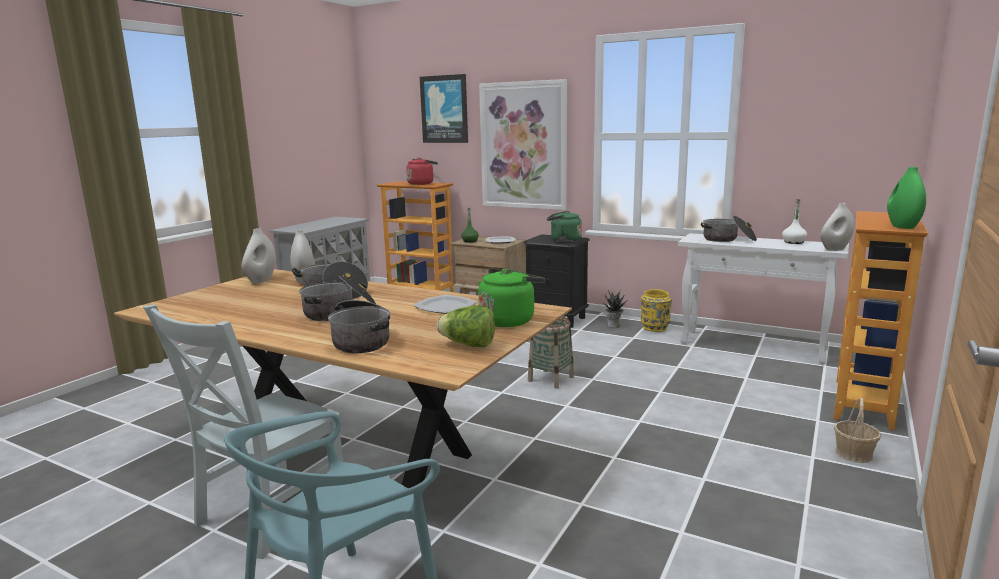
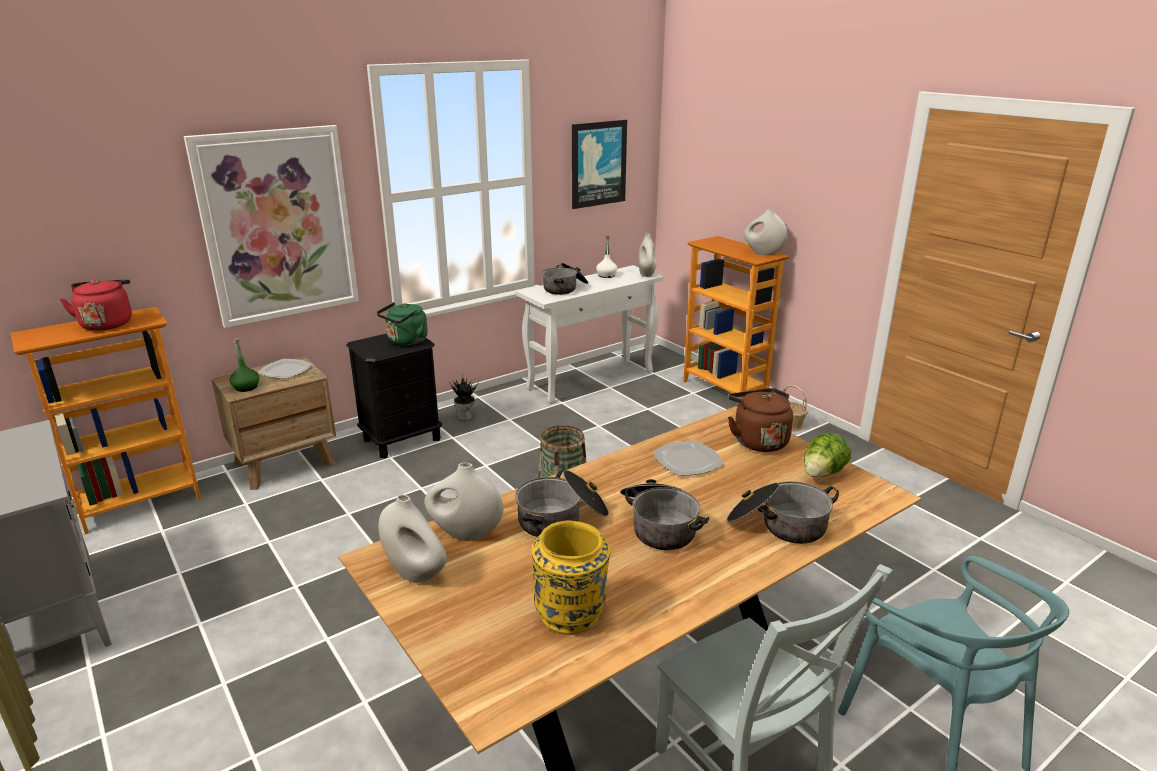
camera: 65 degrees left, 10 degrees up
(444, 109) = (108, 184): picture -> picture (598, 164)
(509, 320) = (758, 440): green kettle -> brown kettle
(655, 328) = (499, 401): yellow vase -> yellow vase (571, 614)
(902, 226) = (763, 253): green vase -> white vase

